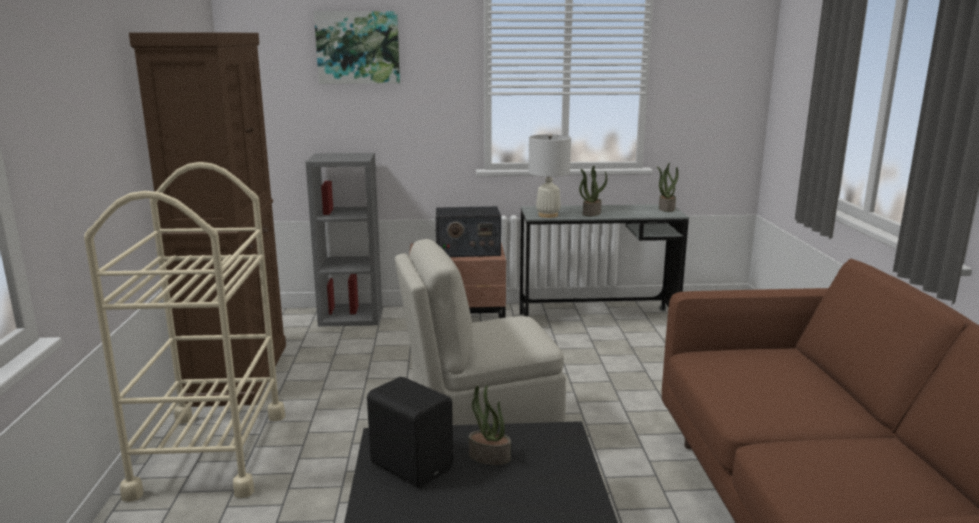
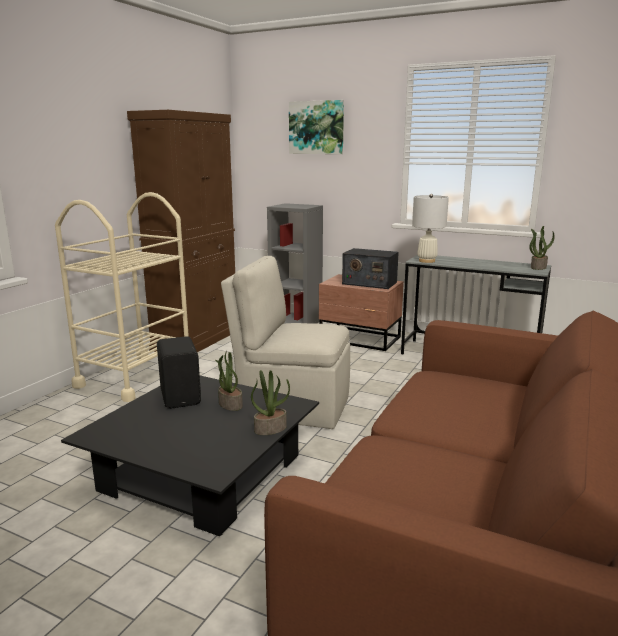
camera: 30 degrees right, 0 degrees up
(591, 213) = (464, 263): potted plant -> potted plant (270, 428)

